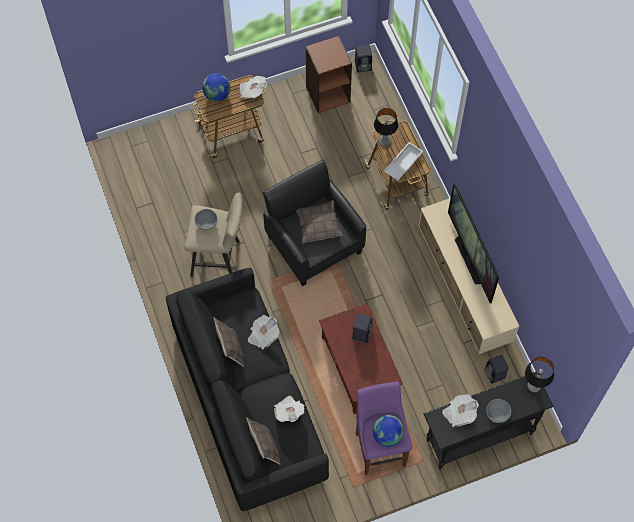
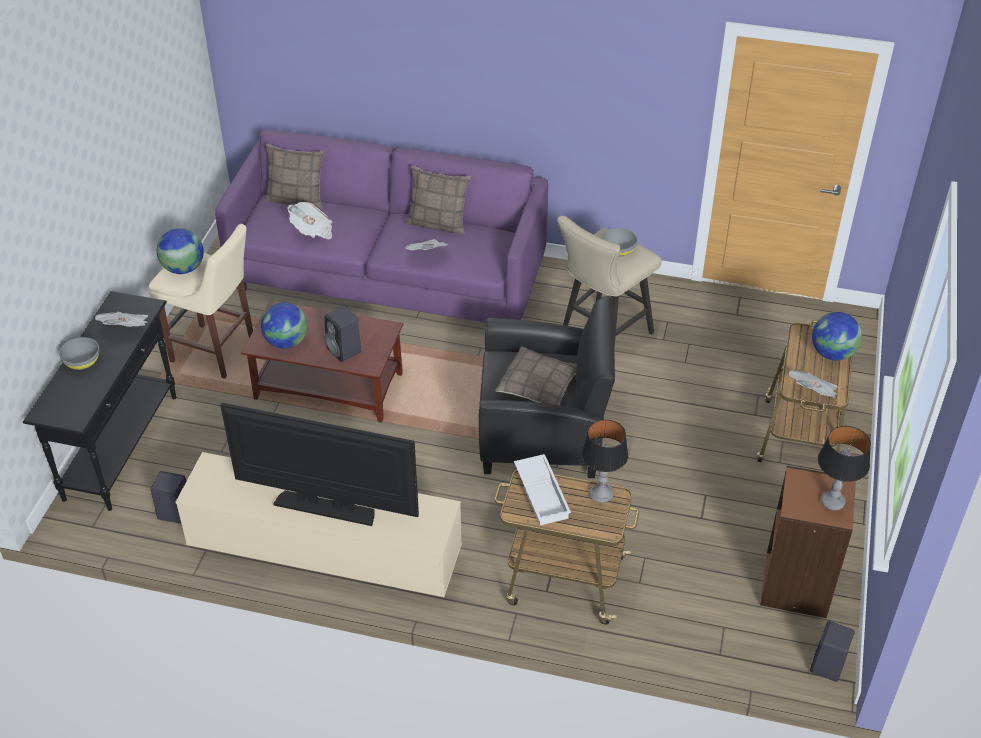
camera: 125 degrees right, 20 degrees down
(248, 401) = (389, 276): black sofa -> purple sofa
(378, 366) = (286, 342): none -> globe
(380, 446) = (216, 353): purple stool -> beige stool
(534, 386) = (68, 417): table lamp -> table lamp (832, 502)

